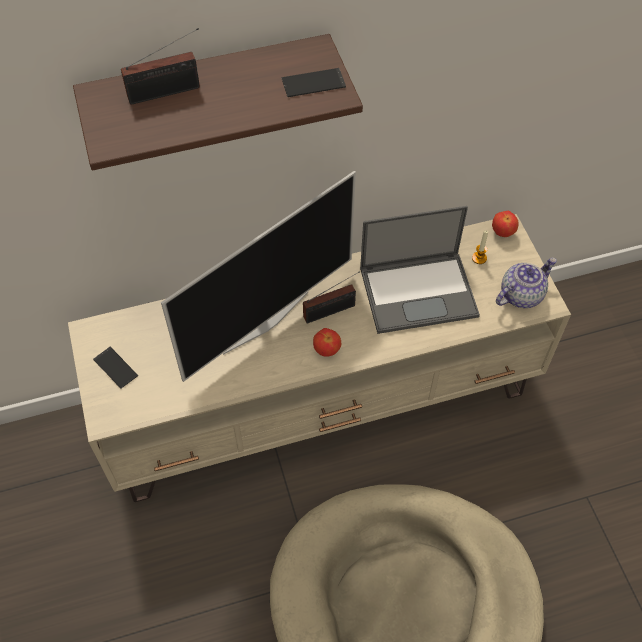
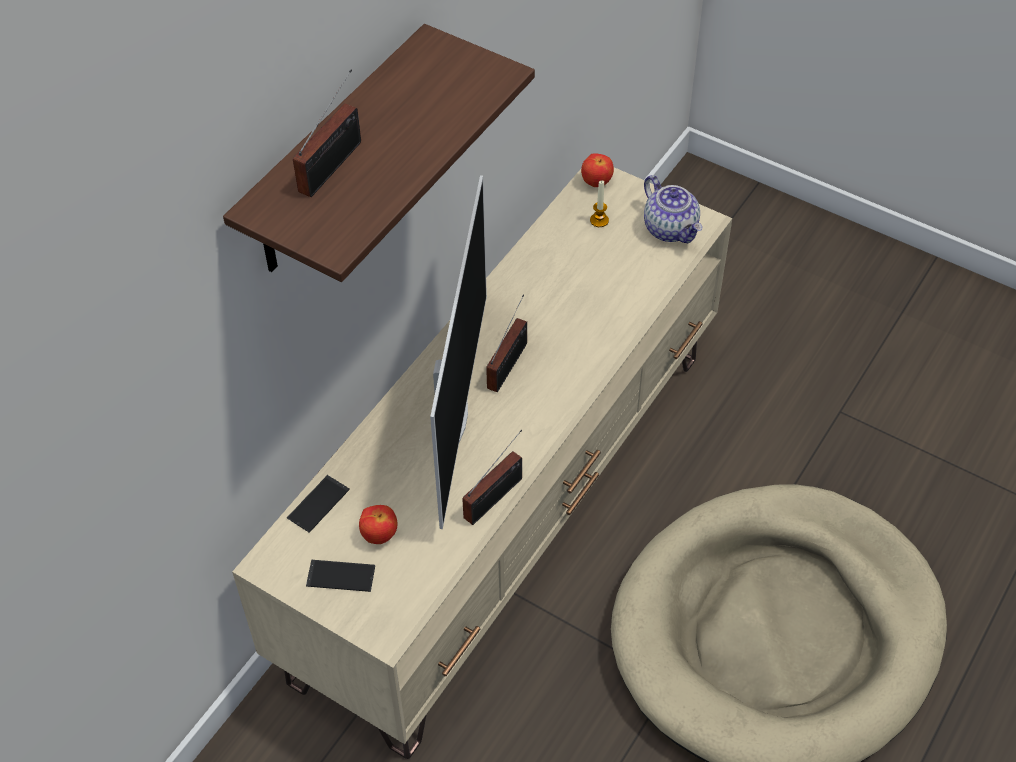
camera: 40 degrees left, 5 degrees down
(242, 386) = (496, 496): none -> radio
(313, 83) = (466, 75): phone -> phone (318, 504)
(327, 350) = (544, 403): apple -> apple (380, 535)
(419, 291) = (575, 288): laptop -> none
(521, 294) = (671, 229): teapot -> teapot turned 135 degrees clockwise

